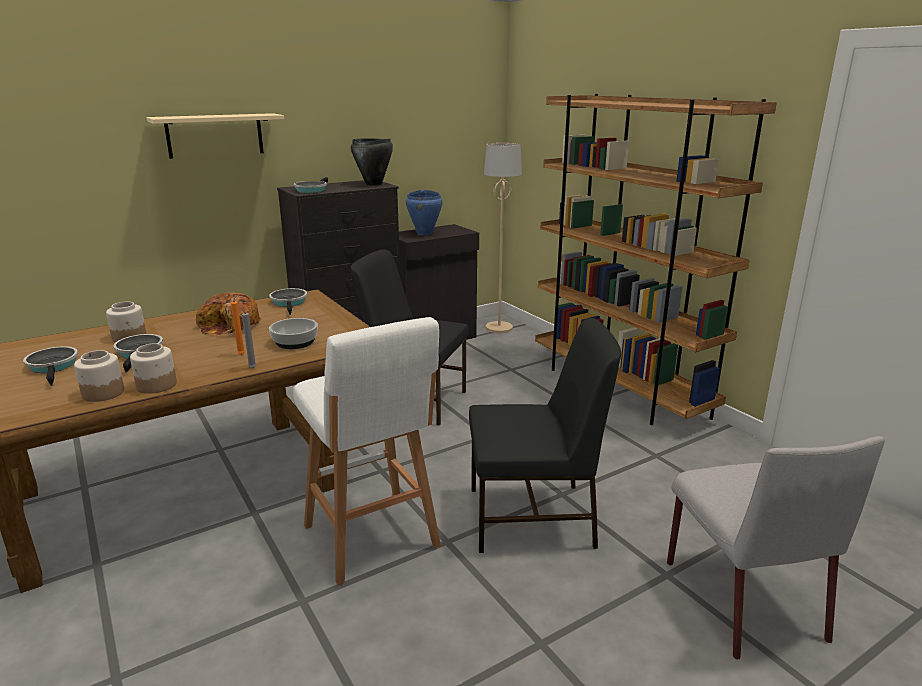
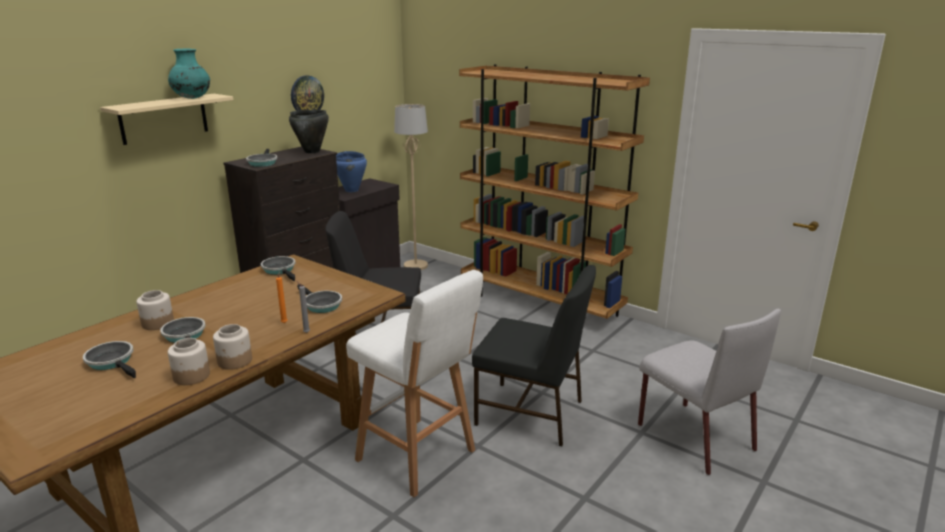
camera: 20 degrees left, 0 degrees up
(230, 326) = (246, 299): bread -> none
(241, 114) = (192, 98): none -> turquoise vase
(294, 342) = (321, 305): bowl -> frying pan
(383, 124) = (306, 95): none -> wall clock
(533, 517) = (531, 414): black chair -> black chair turned 45 degrees clockwise

